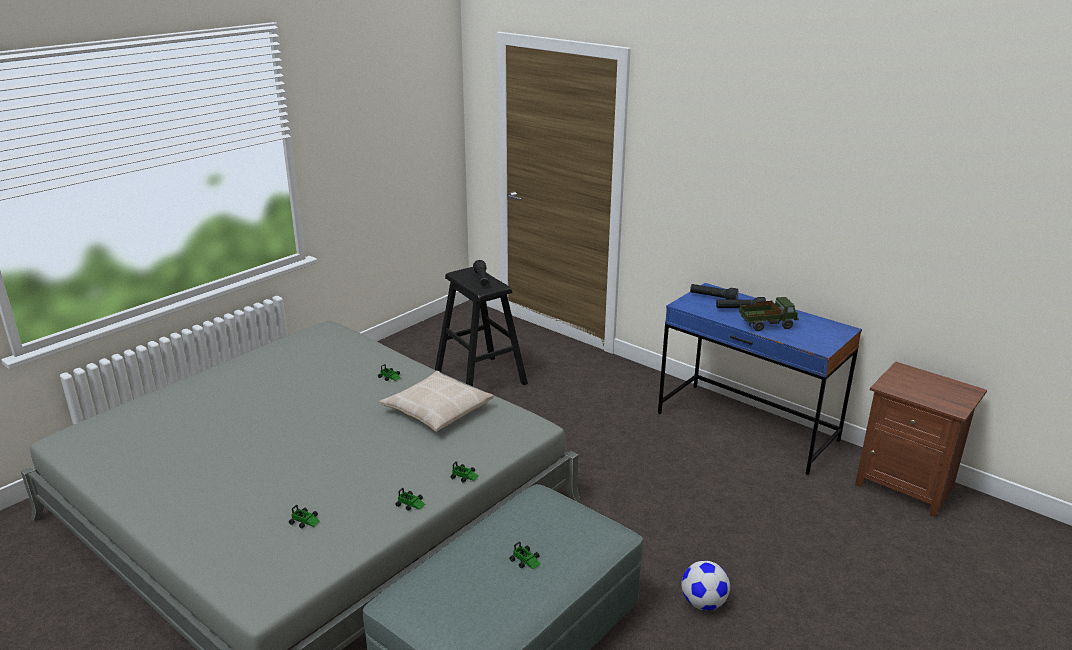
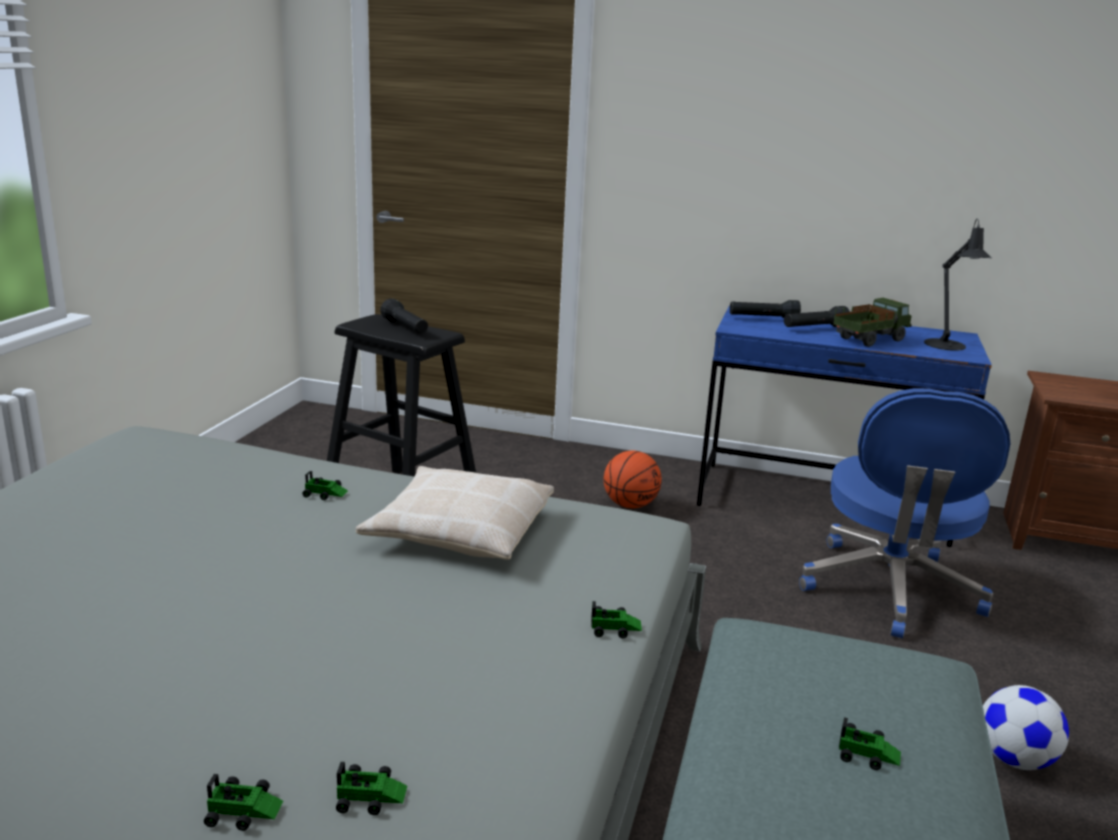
camera: 25 degrees left, 5 degrees down
(411, 503) = (566, 699): toy car -> toy car (246, 808)
(614, 405) = (630, 505): none -> basketball
(732, 493) = (890, 589): none -> blue office chair
(818, 338) = (947, 346): none -> black table lamp

